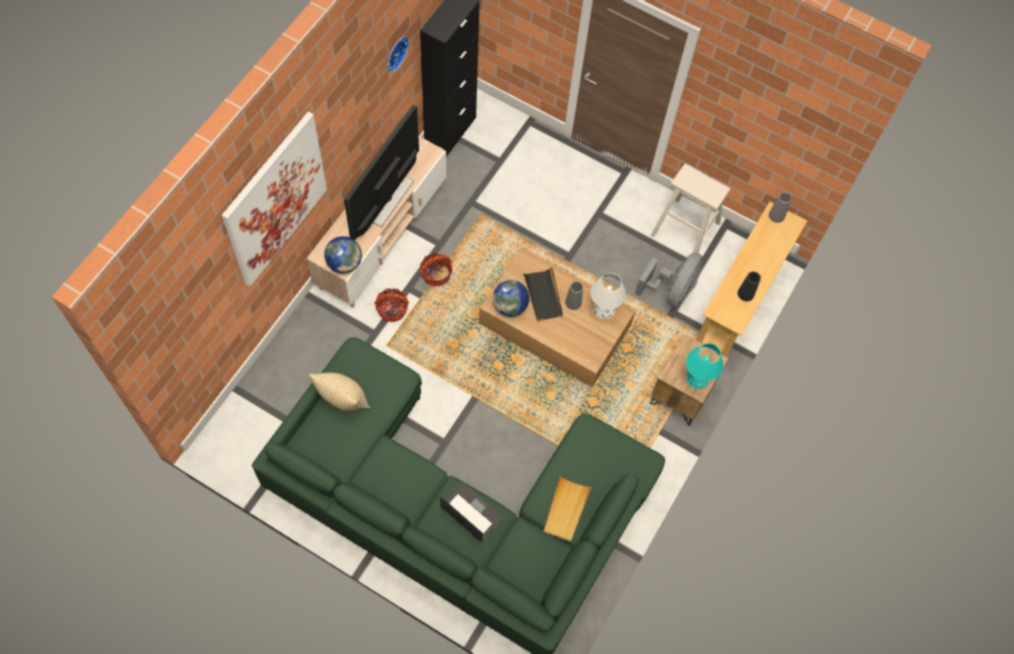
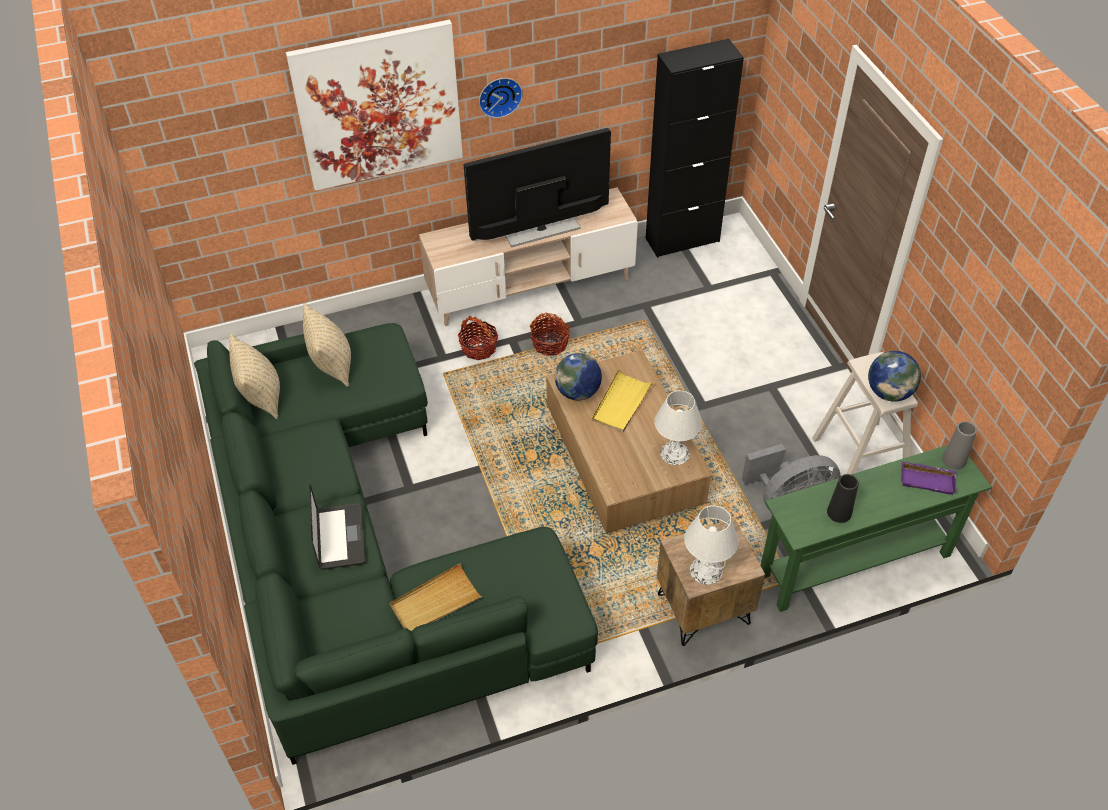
camera: 45 degrees right, 15 degrees down
(319, 456) = (261, 396): none -> beige pillow
(344, 263) = (447, 256): globe -> globe (889, 392)
(395, 52) = (612, 56): wall clock -> wall clock (499, 95)
(543, 295) = (621, 403): black tray -> yellow tray
(573, 302) = (647, 427): grey vase -> none
(697, 379) = (705, 570): turquoise table lamp -> white table lamp
(737, 306) = (855, 565): beige console table -> green console table
(773, 239) = (927, 480): none -> purple tray

